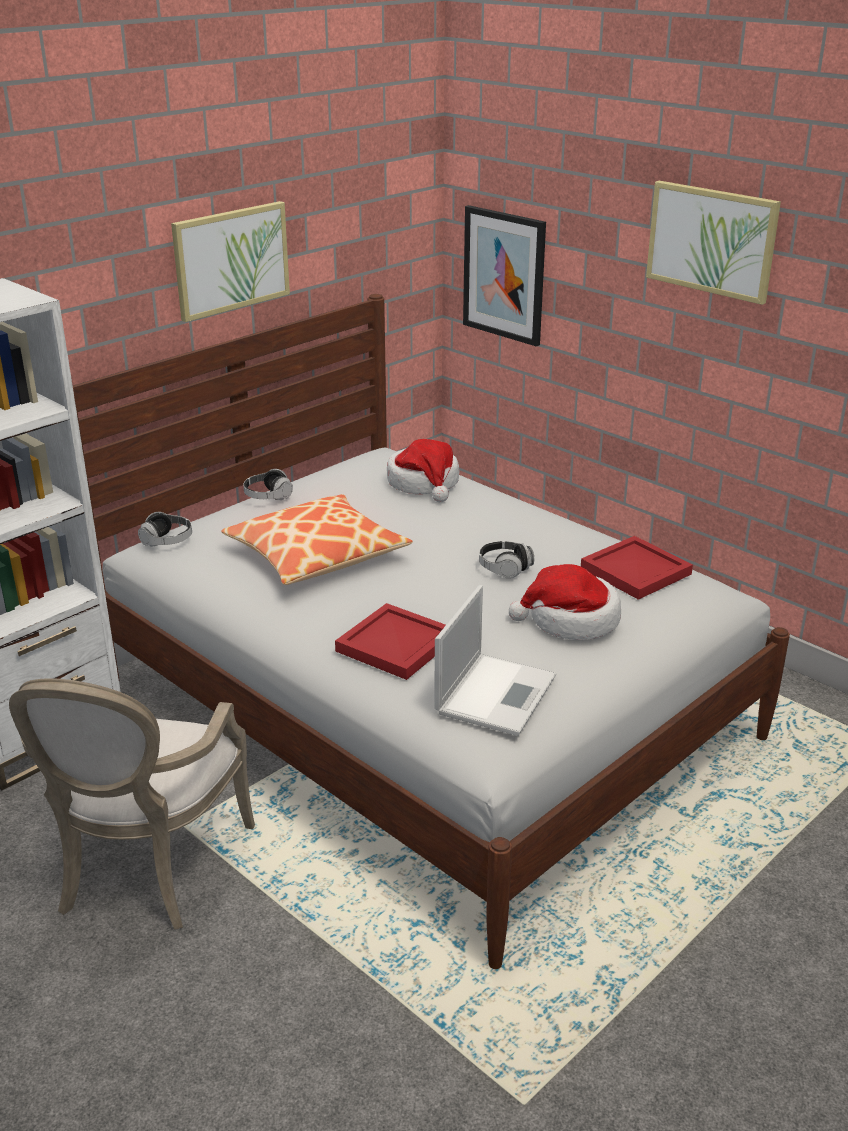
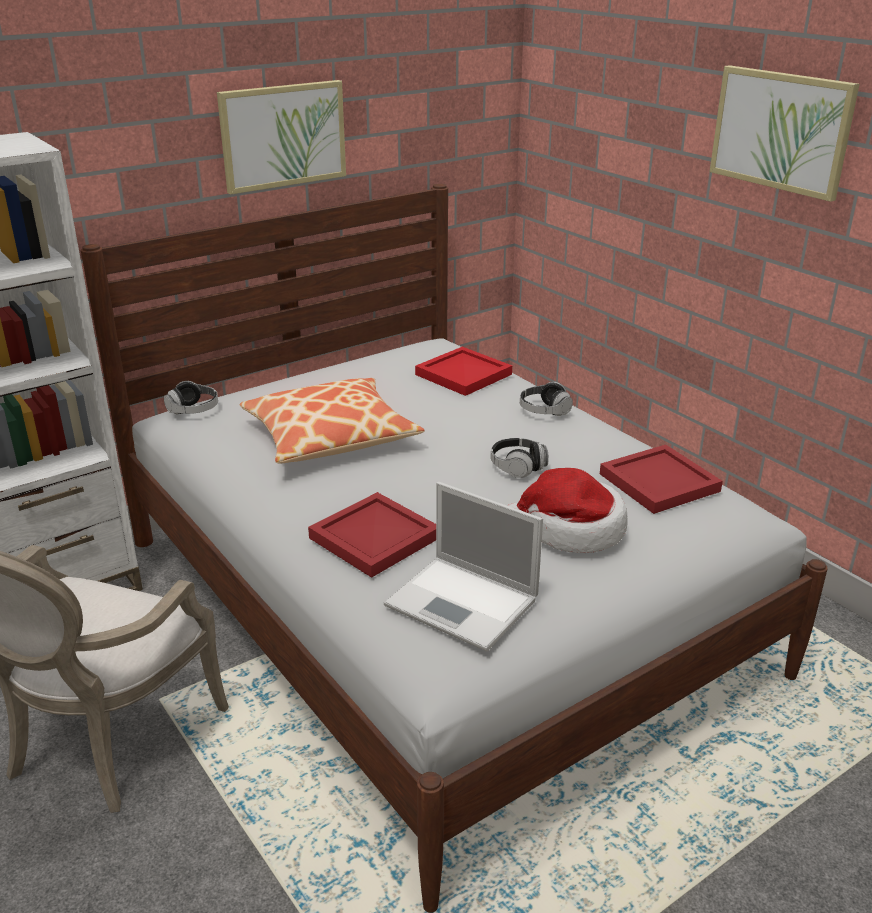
camera: 10 degrees right, 0 degrees up
(268, 496) = (307, 376): headphones -> headphones (544, 411)
(424, 483) = (465, 374): hat -> red tray
(496, 693) = (464, 603): laptop -> laptop turned 90 degrees clockwise
(504, 275) = (573, 171): picture -> none

